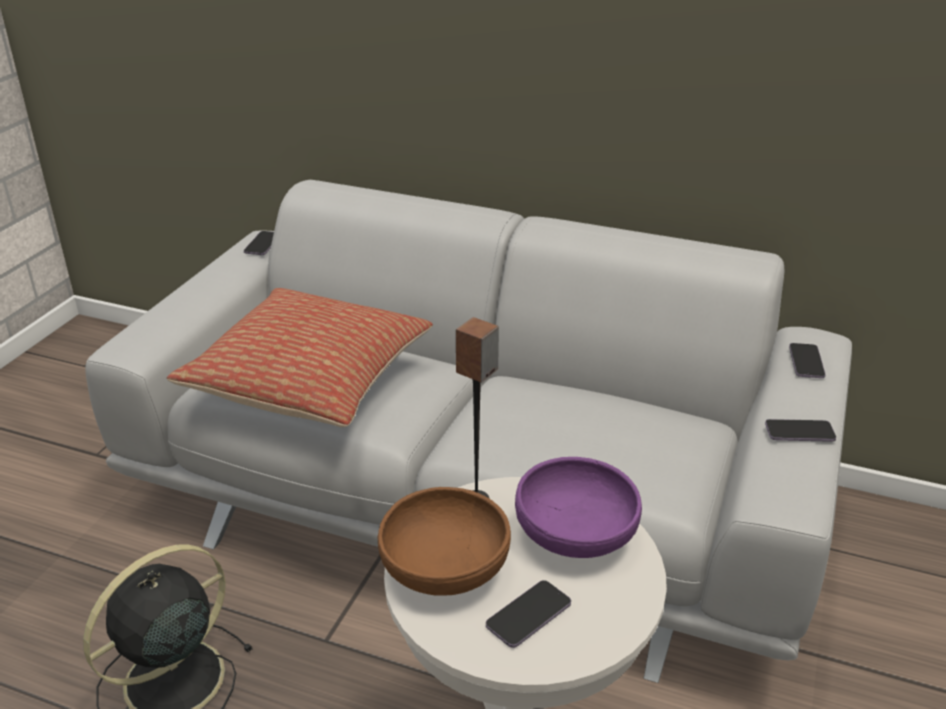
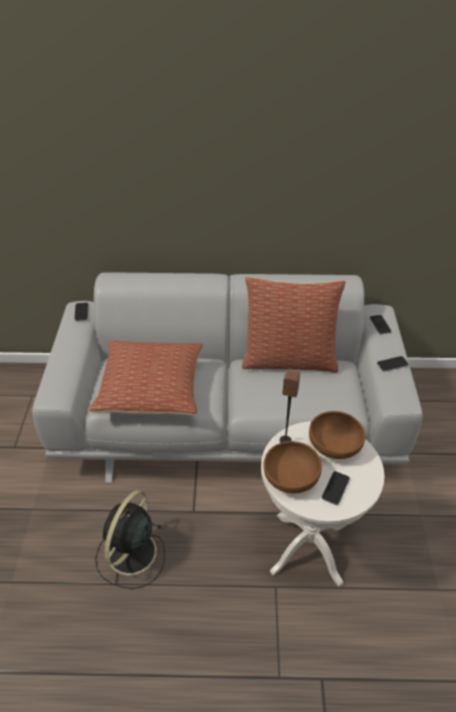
camera: 20 degrees left, 10 degrees up
(575, 534) = (334, 445): purple bowl -> brown bowl
(597, 392) = (289, 359): none -> pillow

